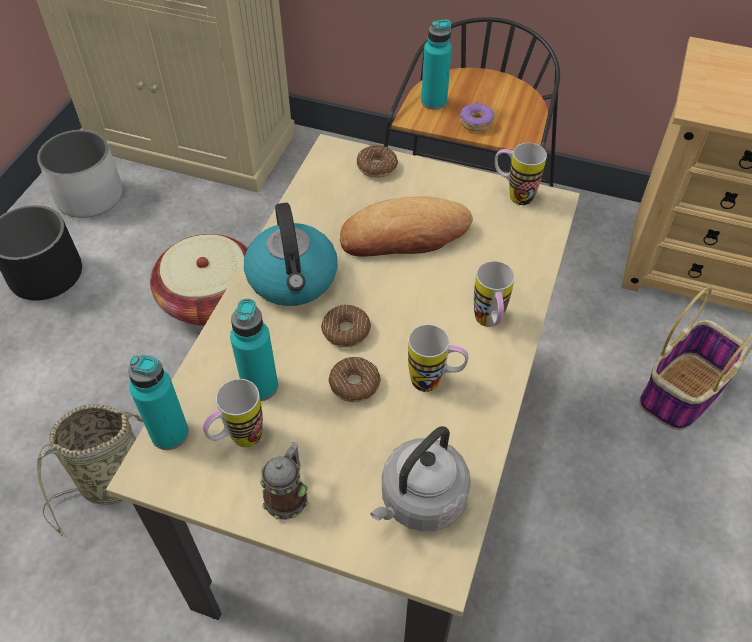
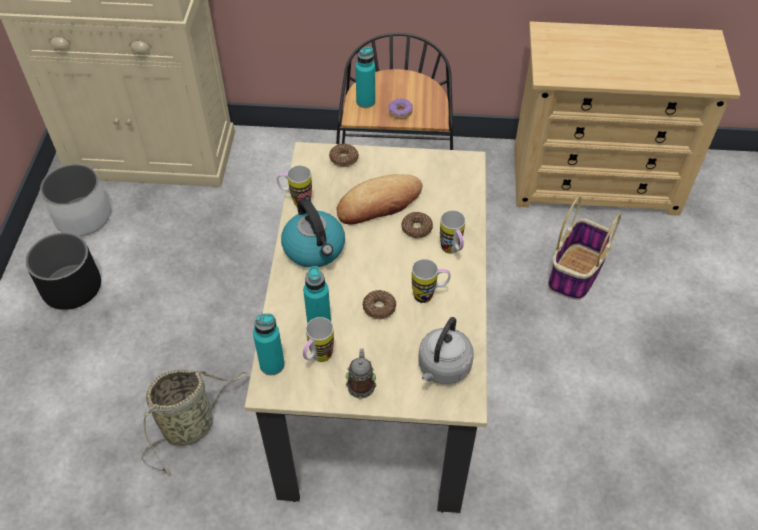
camera: 15 degrees left, 0 degrees up
(210, 298) = (212, 278): basket -> none
(346, 331) = (362, 275): donut -> donut (416, 228)
(513, 195) = (442, 161): mug -> mug (296, 201)

